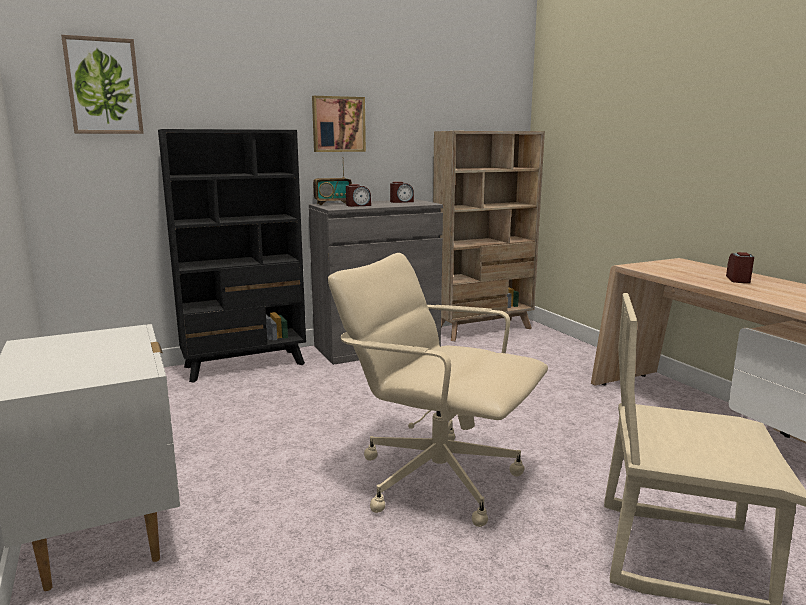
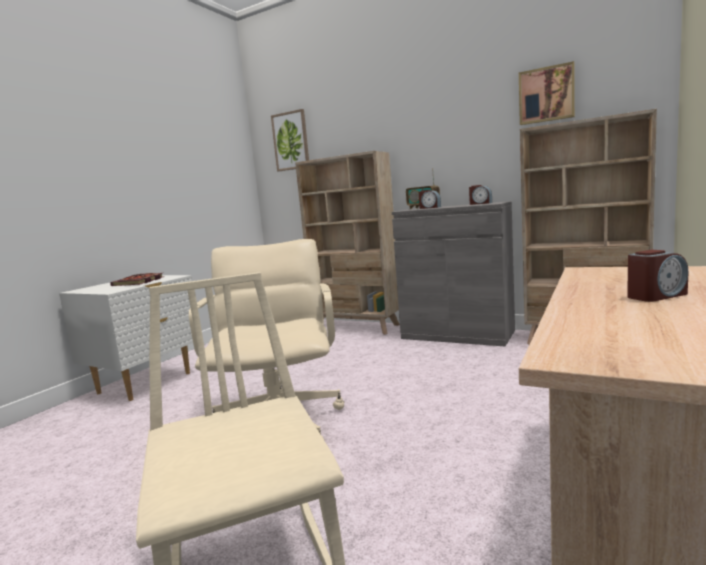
camera: 55 degrees right, 5 degrees down
(96, 350) = (139, 282): none -> book
(245, 365) = (357, 327): black bookcase -> beige bookcase
(338, 124) = (435, 141): picture -> picture (546, 95)

